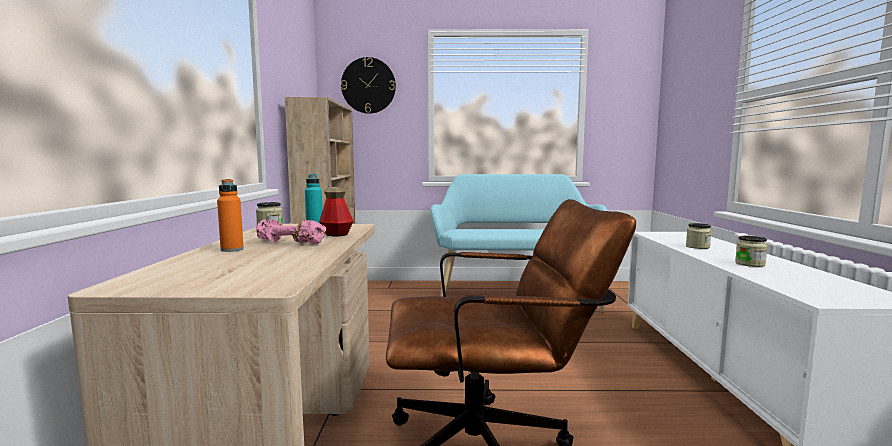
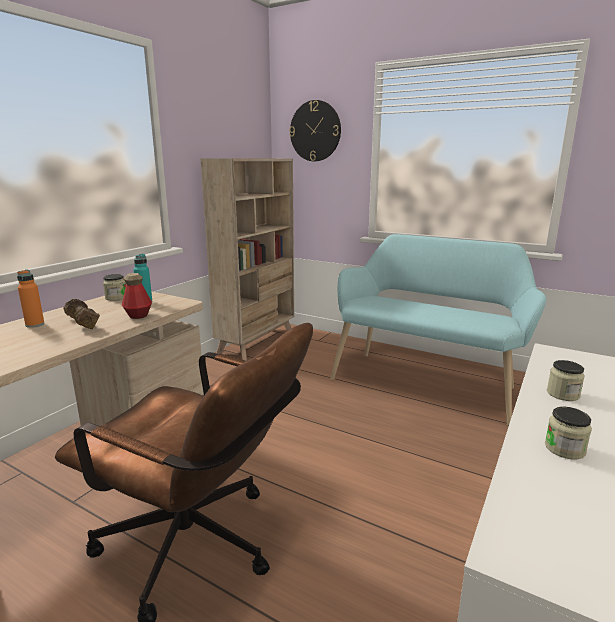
camera: 30 degrees right, 10 degrees up
(289, 243) = (82, 323): pink dumbbell -> brown dumbbell

